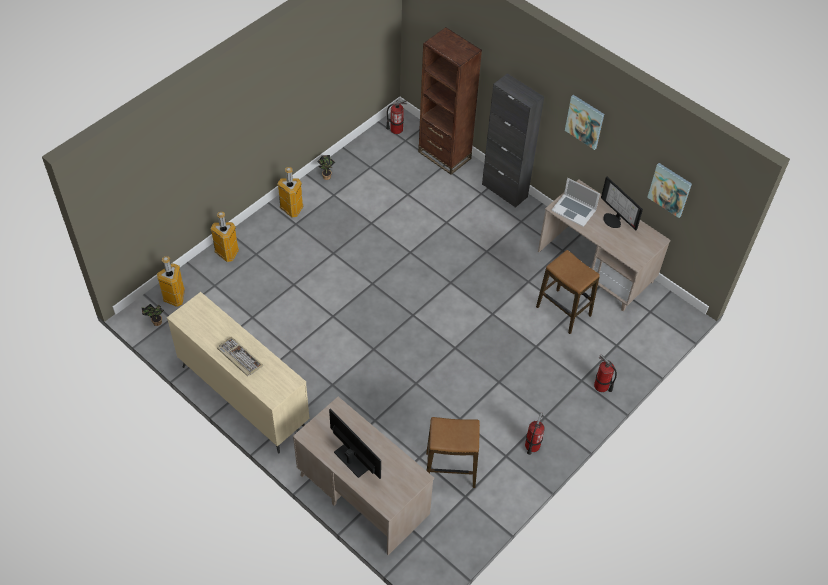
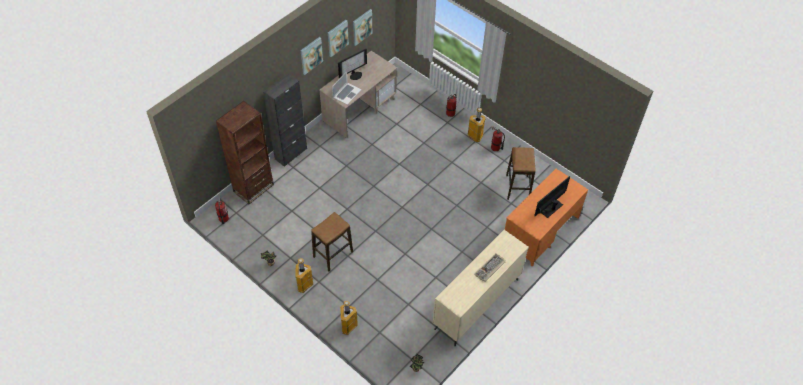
camera: 90 degrees left, 0 degrees up
(175, 297) = (391, 358): trash can -> trash can (475, 136)
(362, 494) = (540, 232): beige desk -> orange desk
(563, 311) = (395, 128): stool -> stool (333, 254)
(628, 151) = (337, 37): none -> picture

